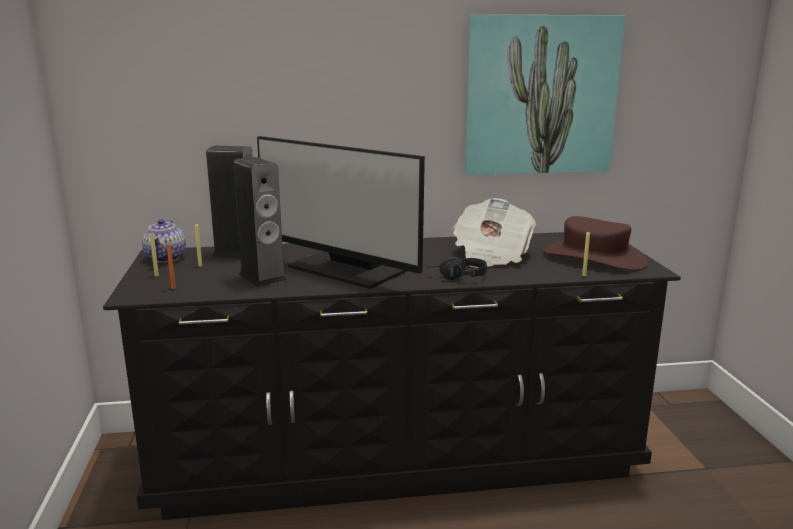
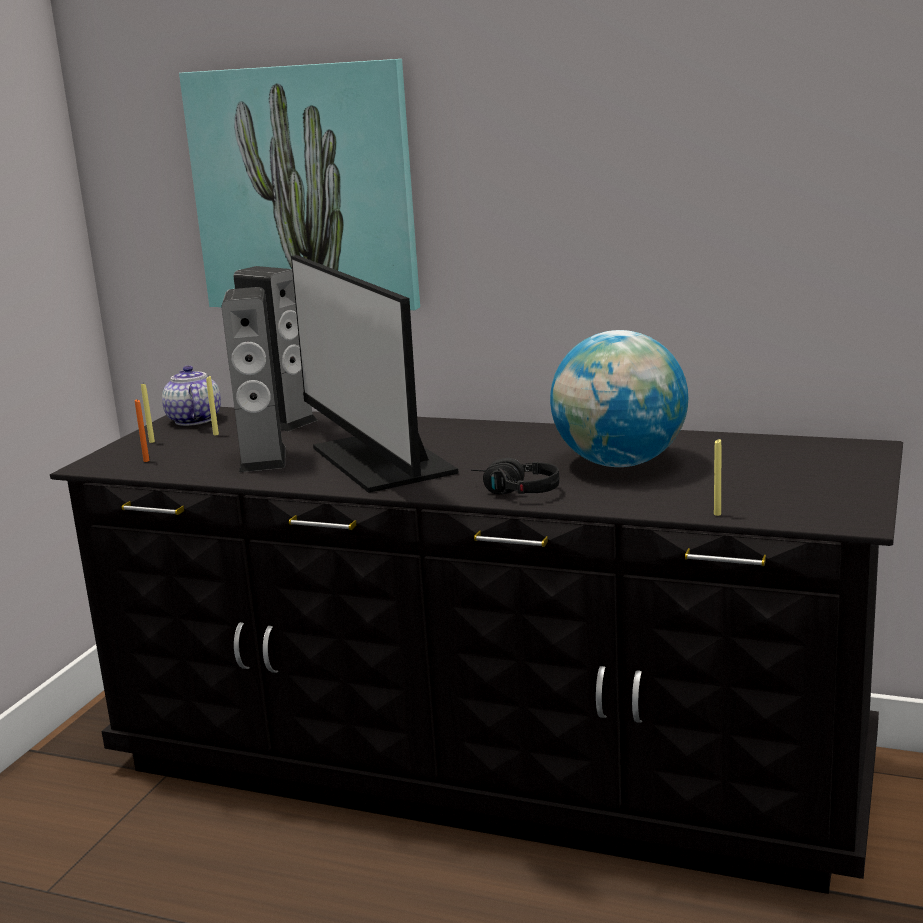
camera: 30 degrees right, 0 degrees up
(166, 258) = (193, 420): teapot -> teapot turned 135 degrees clockwise
(491, 255) = (620, 463): newspaper -> globe
(541, 96) = (764, 191): picture -> picture (303, 189)
(594, 257) = (787, 487): brown hat -> none

